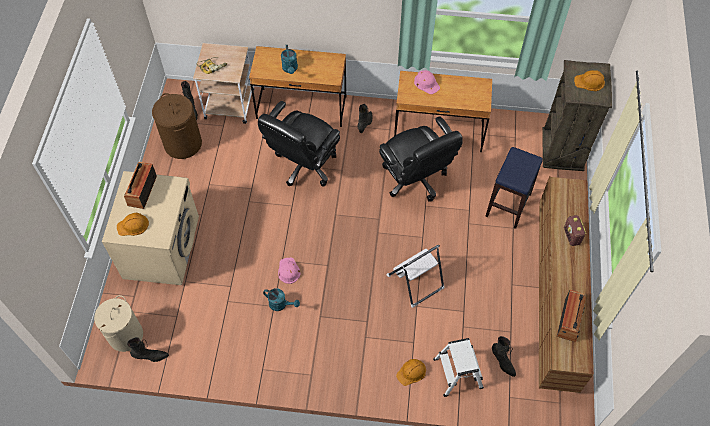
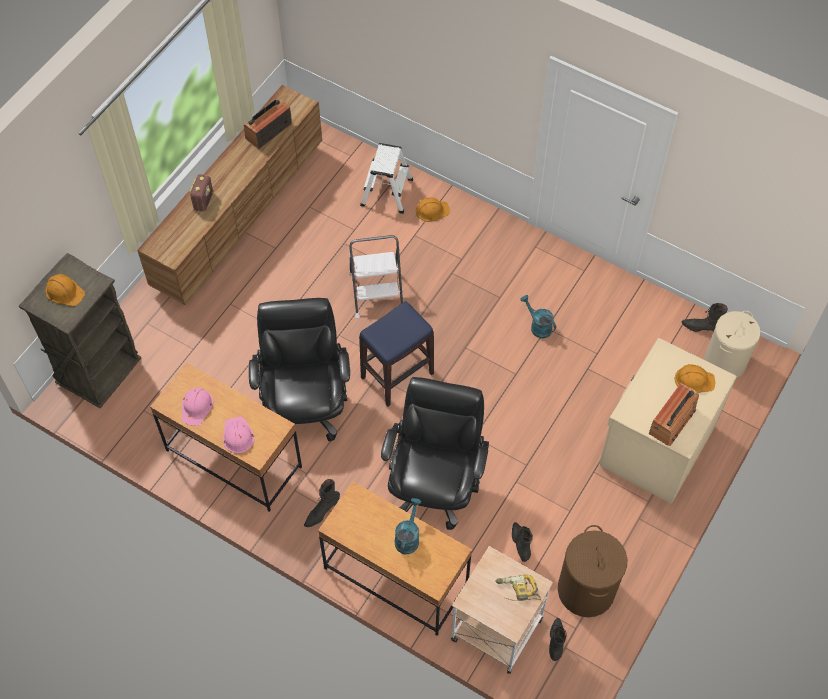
camera: 155 degrees left, 0 degrees up
(288, 271) = (513, 359): pink hard hat -> pink hard hat (196, 407)
(303, 166) = (435, 485): black office chair -> black office chair turned 45 degrees counterclockwise
(502, 362) = (337, 184): black boot -> black boot (520, 544)
(508, 205) = (216, 330): stool -> stool (397, 375)

